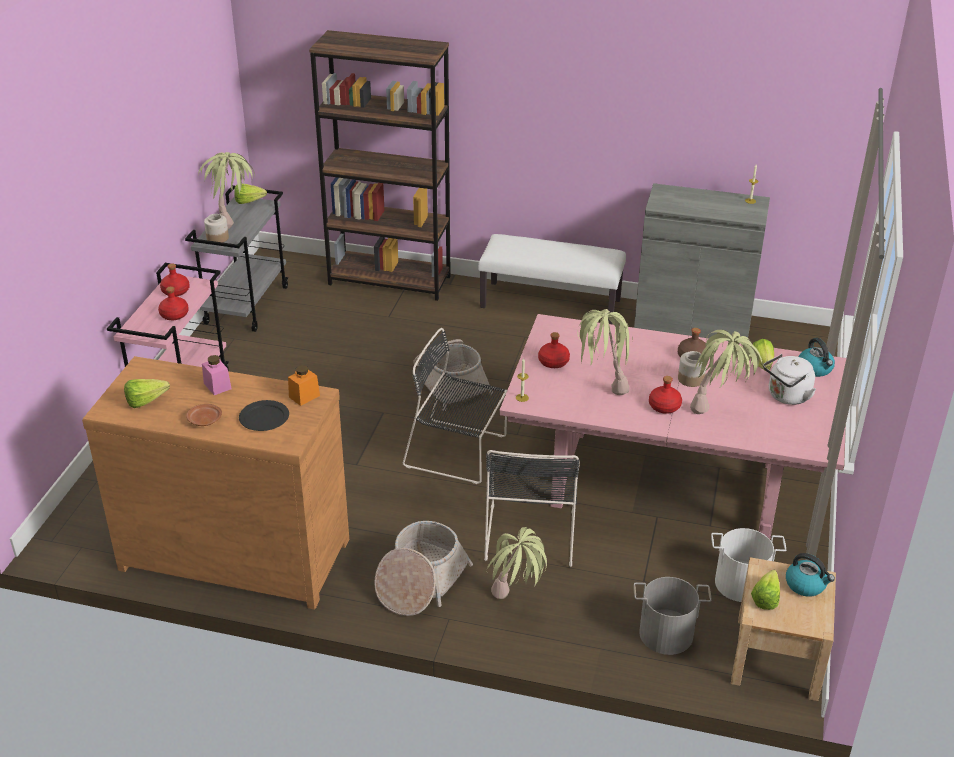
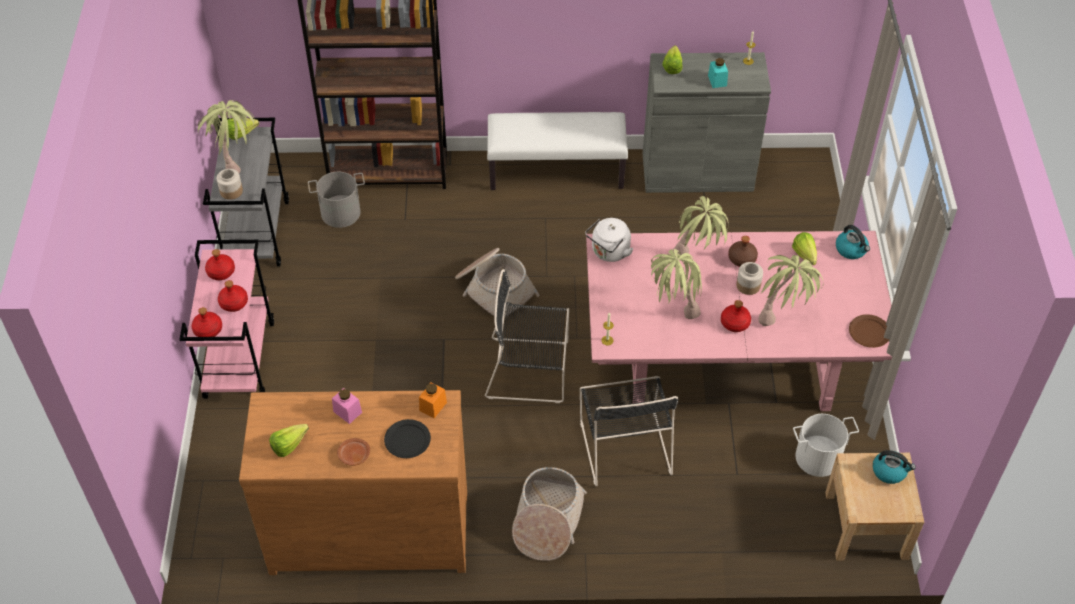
camera: 15 degrees left, 15 degrees up
(517, 605) = (638, 525): potted plant -> potted plant (698, 261)
(553, 362) = (620, 291): red bottle -> red bottle (208, 330)
(666, 634) = (771, 524): grey bucket -> grey bucket (341, 213)
(712, 210) = (717, 81): none -> turquoise jar
(767, 596) = (862, 491): lettuce -> lettuce (673, 65)
(787, 396) = (835, 288): white kettle -> white kettle (609, 252)
(811, 439) = (869, 332): none -> brown plate

